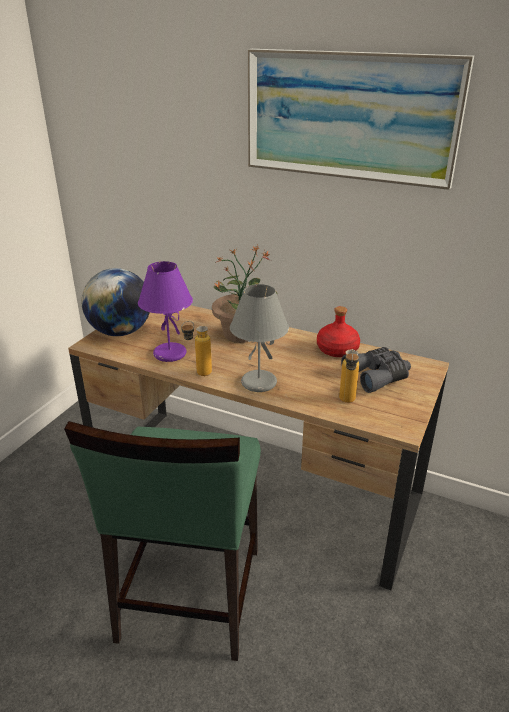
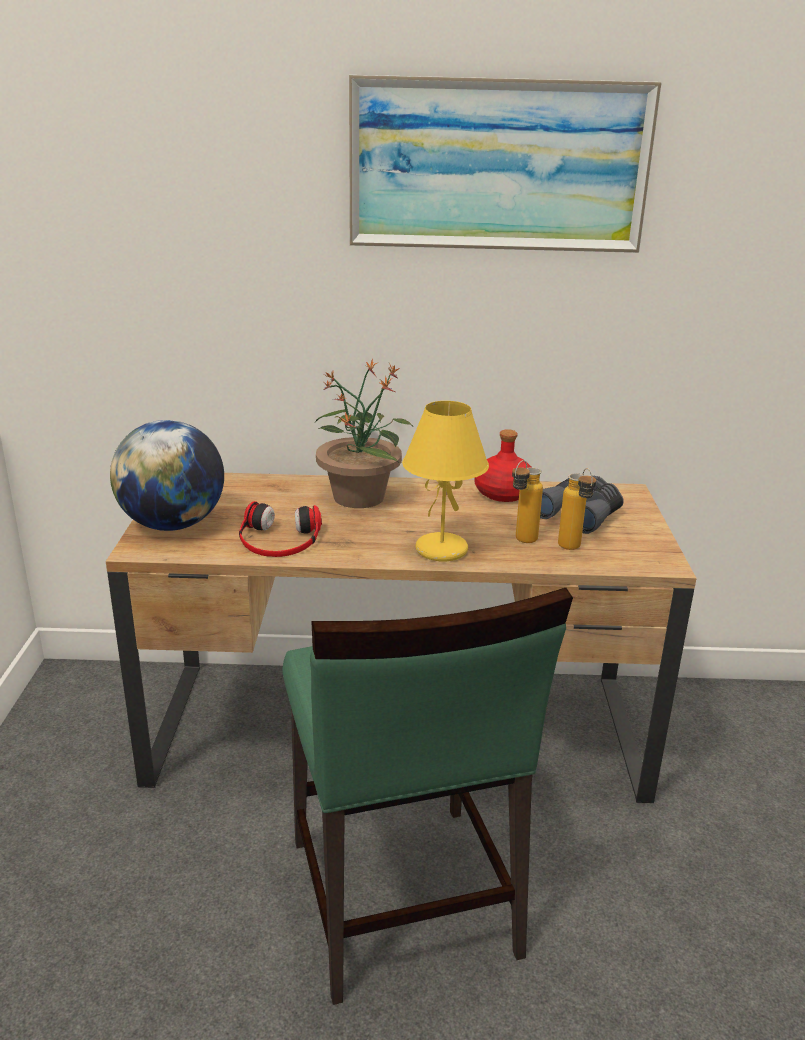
camera: 25 degrees left, 5 degrees down
(169, 354) = (279, 539): purple table lamp -> headphones
(198, 374) = (347, 556): bottle -> bottle (521, 542)
(258, 383) = (441, 550): grey table lamp -> yellow table lamp

